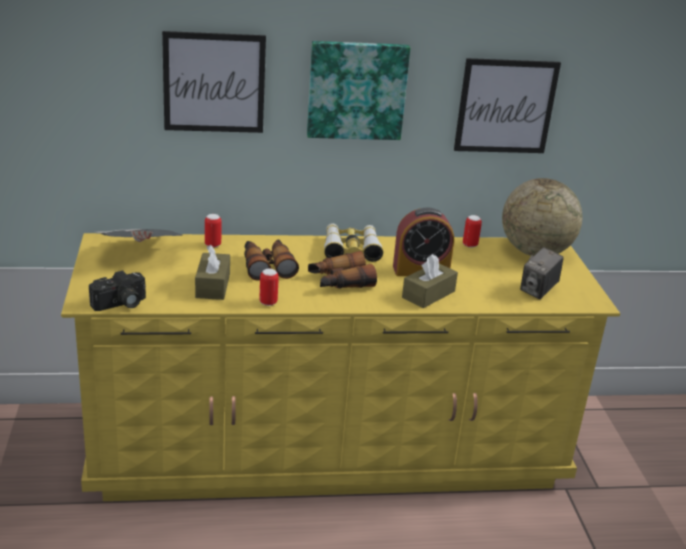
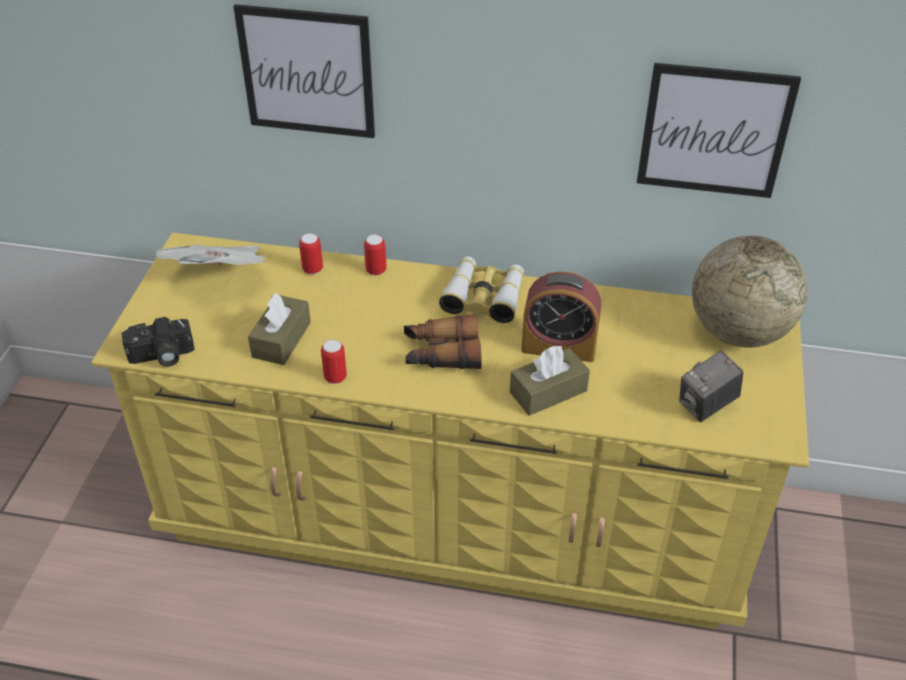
camera: 20 degrees right, 15 degrees up
(267, 266) = (363, 314): binoculars -> none
(356, 90) = (496, 94): picture -> none
(470, 245) = (650, 307): can -> can (376, 270)

